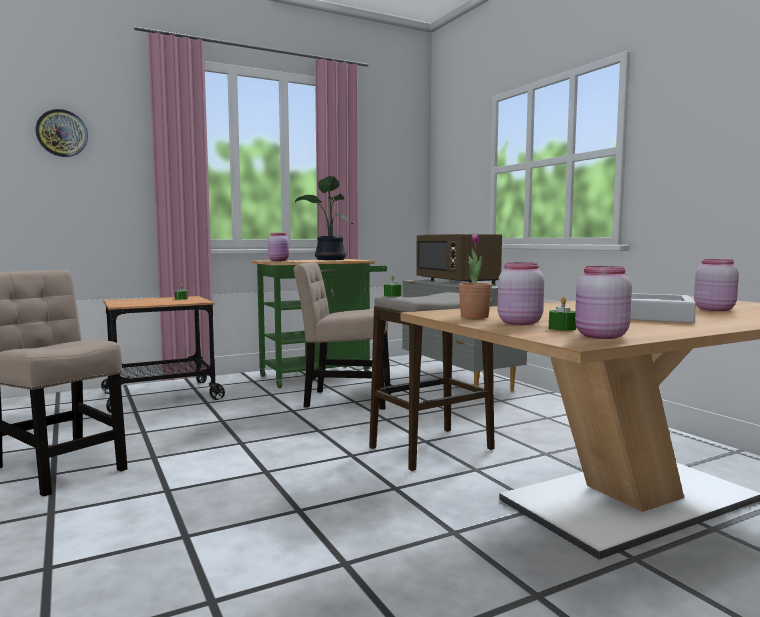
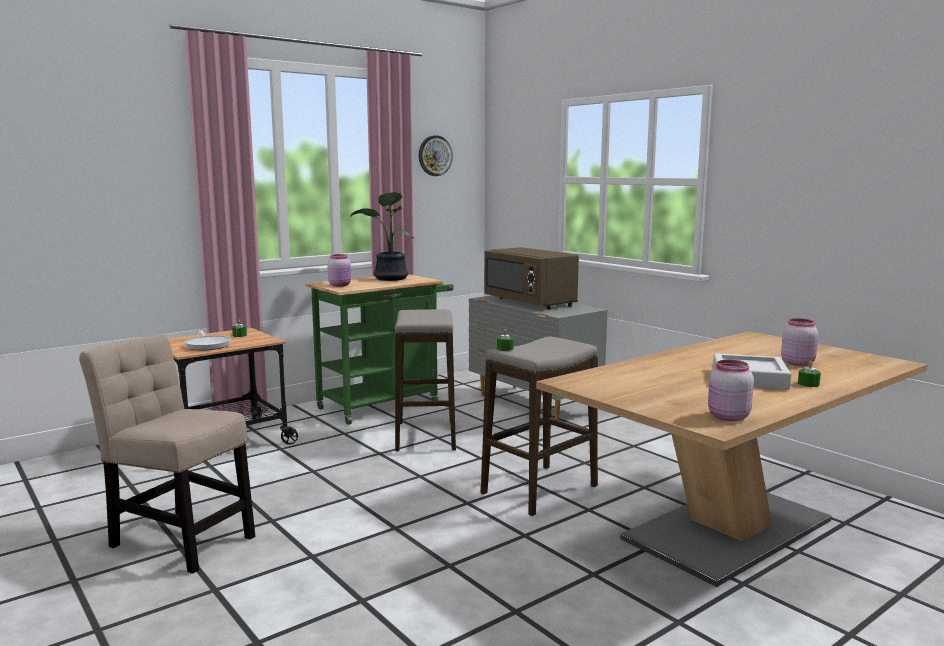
camera: 10 degrees left, 5 degrees up
(62, 133) = (90, 151): wall clock -> wall clock (435, 155)
(145, 302) = (208, 345): none -> frying pan
(343, 400) = (425, 436): beige chair -> stool
(474, 317) = (608, 388): potted plant -> none
(518, 323) = (652, 397): pink jar -> none
(562, 328) = (692, 405): green candle -> green candle (808, 384)

